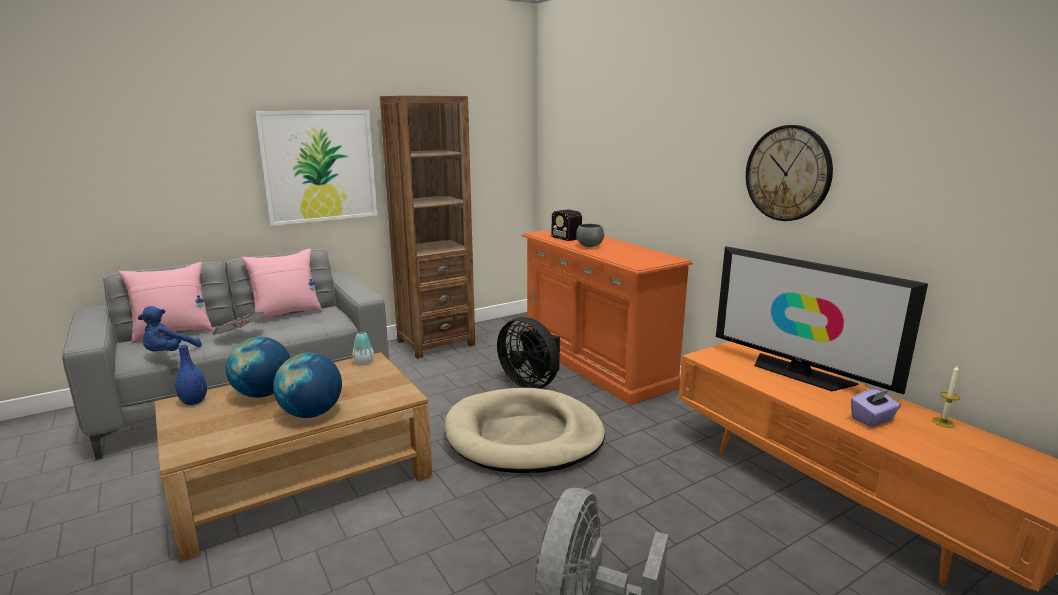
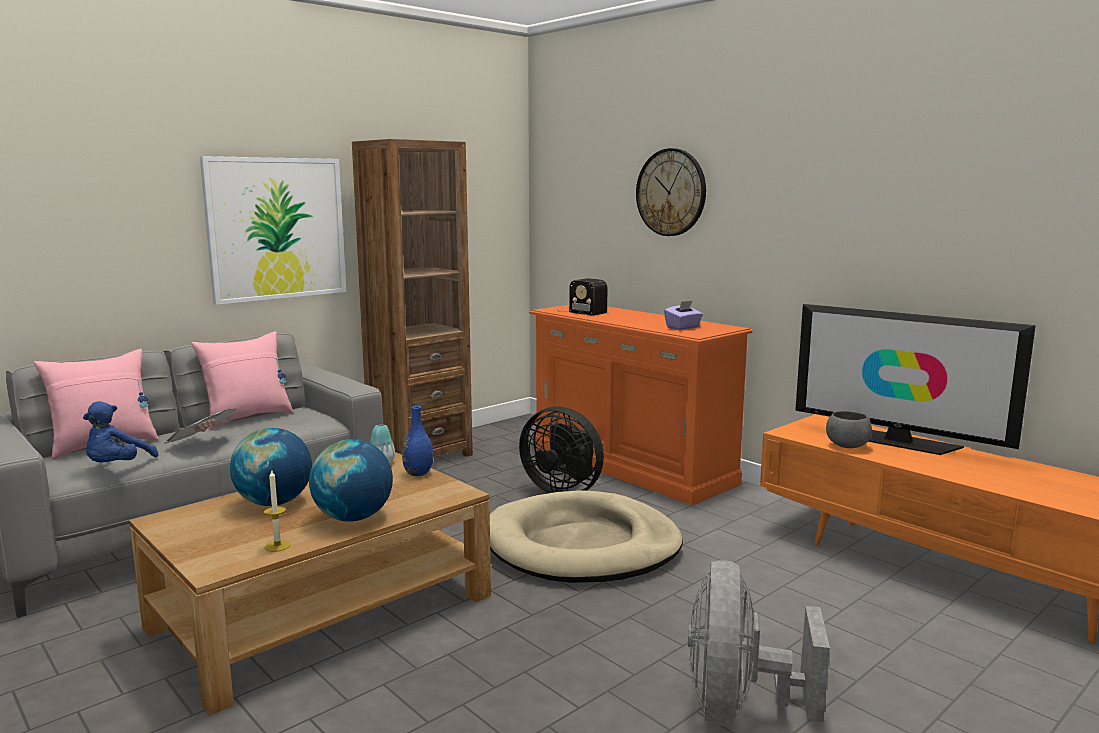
camera: 10 degrees left, 5 degrees down
(194, 401) = (185, 516): blue vase -> blue vase (418, 473)
(590, 246) = (623, 319): grey bowl -> grey bowl (847, 446)
(788, 173) = (864, 221): wall clock -> wall clock (671, 192)
(872, 419) = (994, 476): purple tissue box -> purple tissue box (683, 327)
(943, 422) = (1063, 474): candle -> candle (277, 546)

